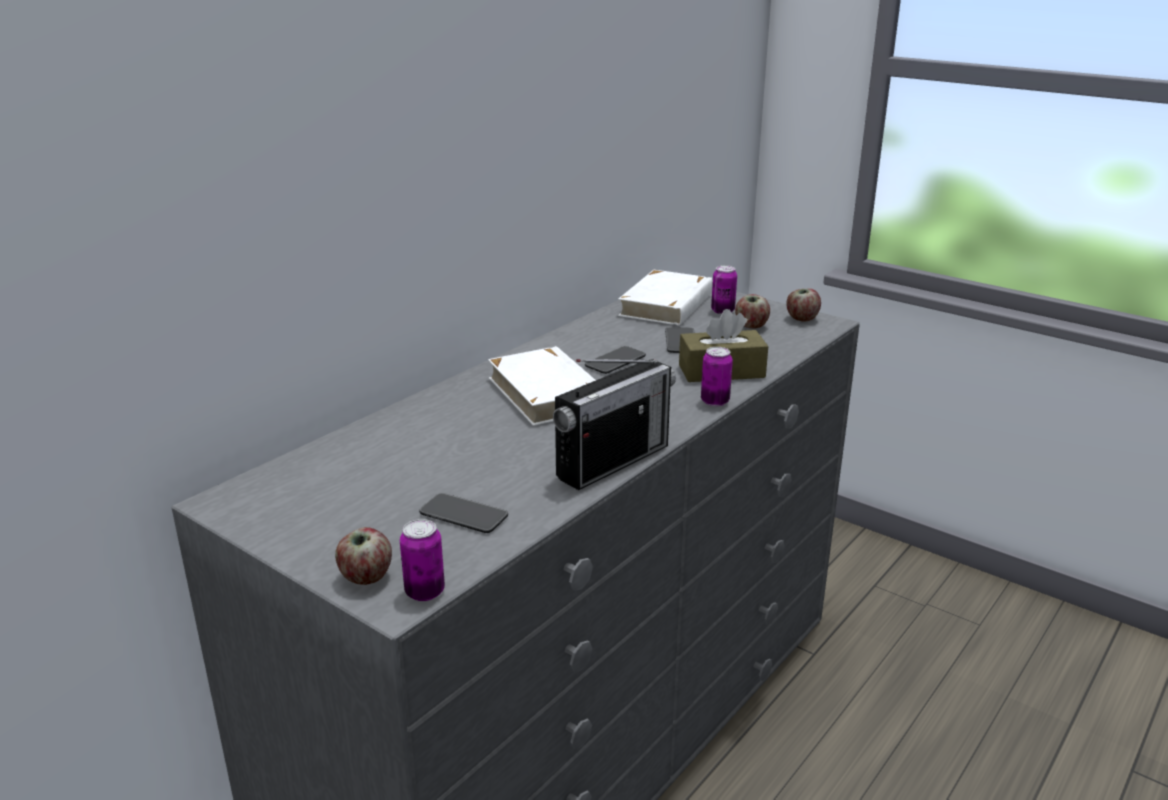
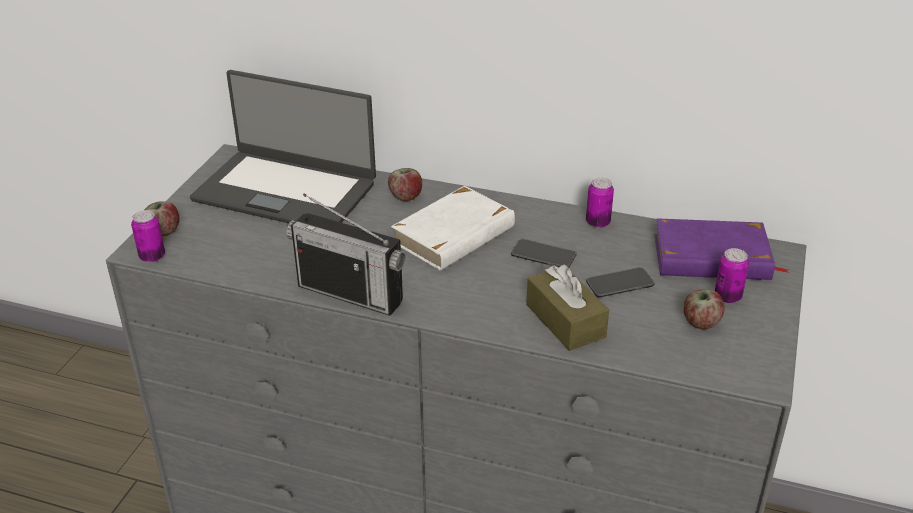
camera: 70 degrees right, 10 degrees up
(357, 473) = (286, 190): none -> laptop
(463, 515) = (247, 246): phone -> none
(667, 305) = (712, 257): white book -> purple book
(715, 401) = (493, 327): can -> can (598, 222)
(801, 319) = (756, 357): apple -> apple (406, 196)

